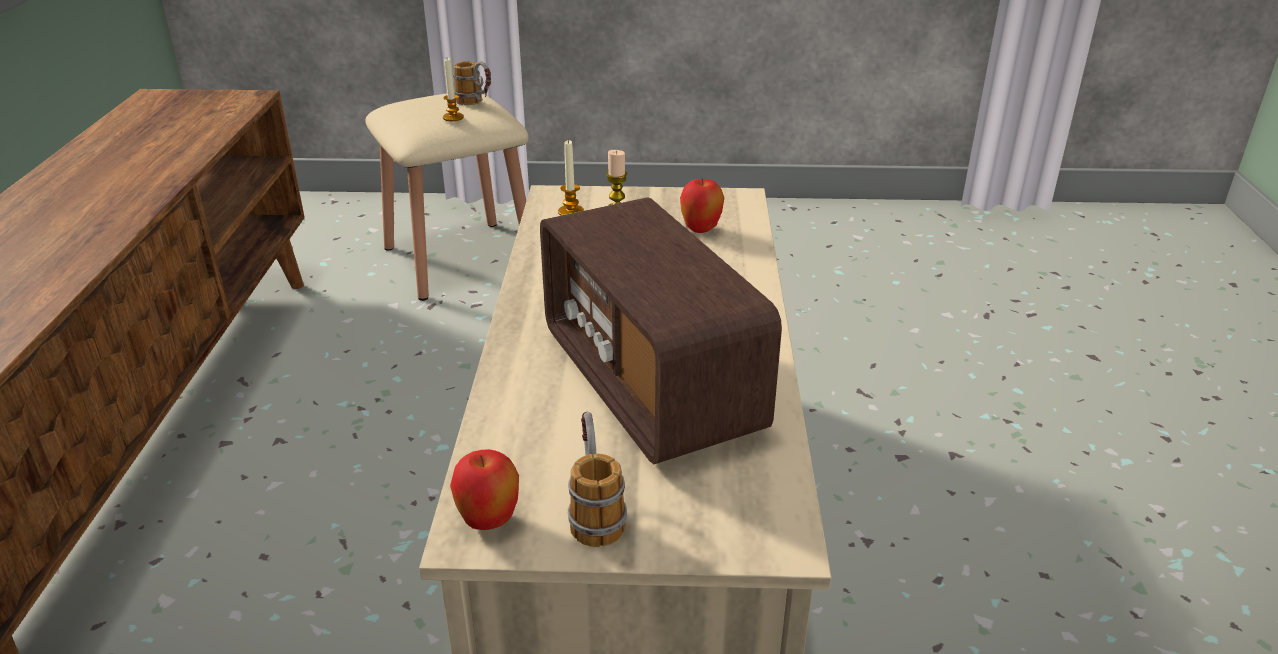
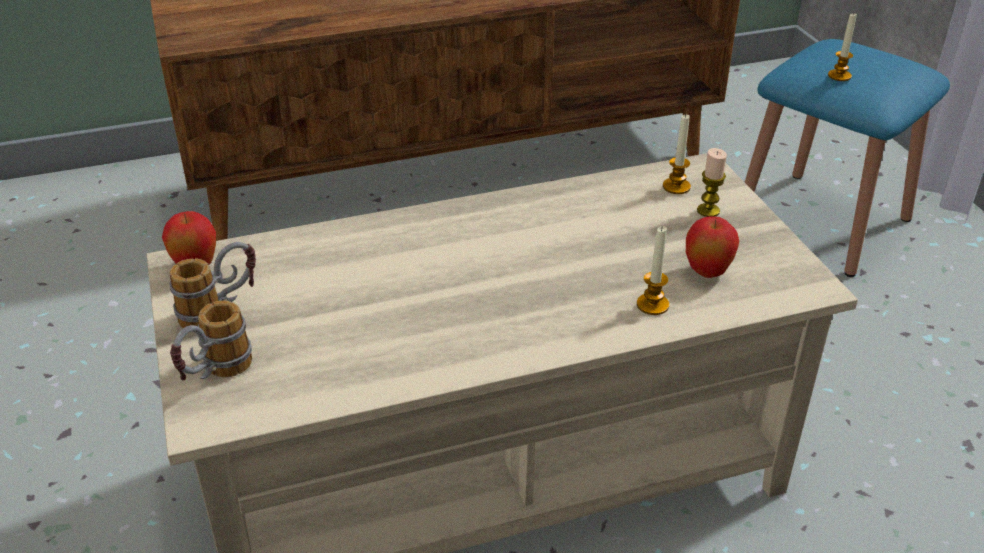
camera: 70 degrees right, 5 degrees up
(459, 259) = (821, 221): beige stool -> blue stool
(476, 104) = (887, 77): mug -> mug (215, 376)
(650, 384) = (397, 302): radio -> none
(729, 261) = (652, 305): none -> candle

